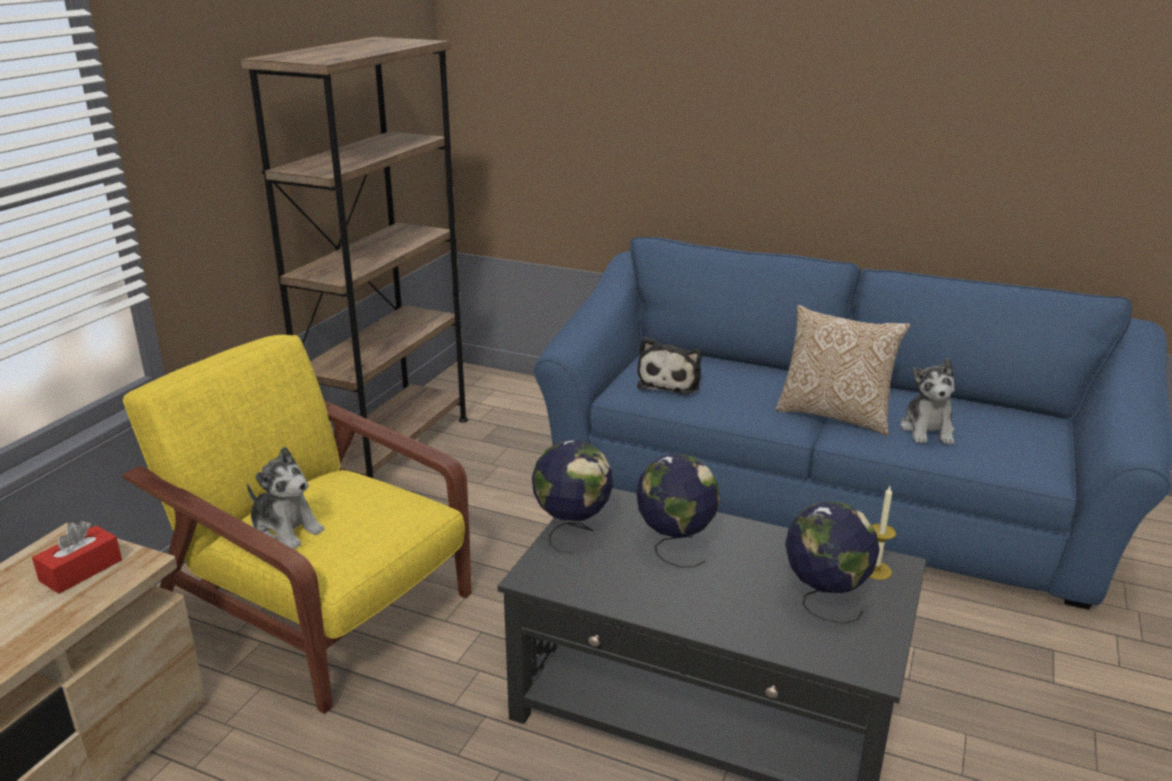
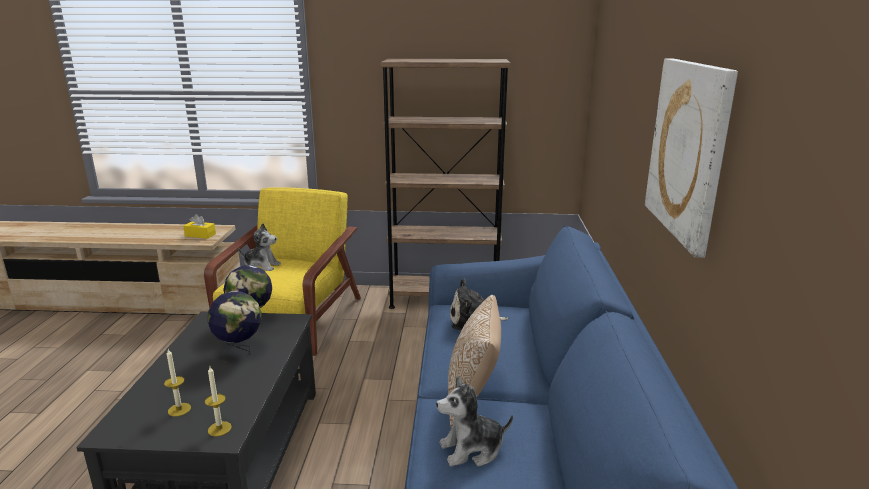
camera: 70 degrees right, 5 degrees down
(81, 570) = (200, 235): red tissue box -> yellow tissue box
(286, 530) = (261, 266): plush toy -> plush toy turned 90 degrees counterclockwise
(823, 603) = (179, 409): globe -> candle
(868, 100) = (688, 150): none -> picture

